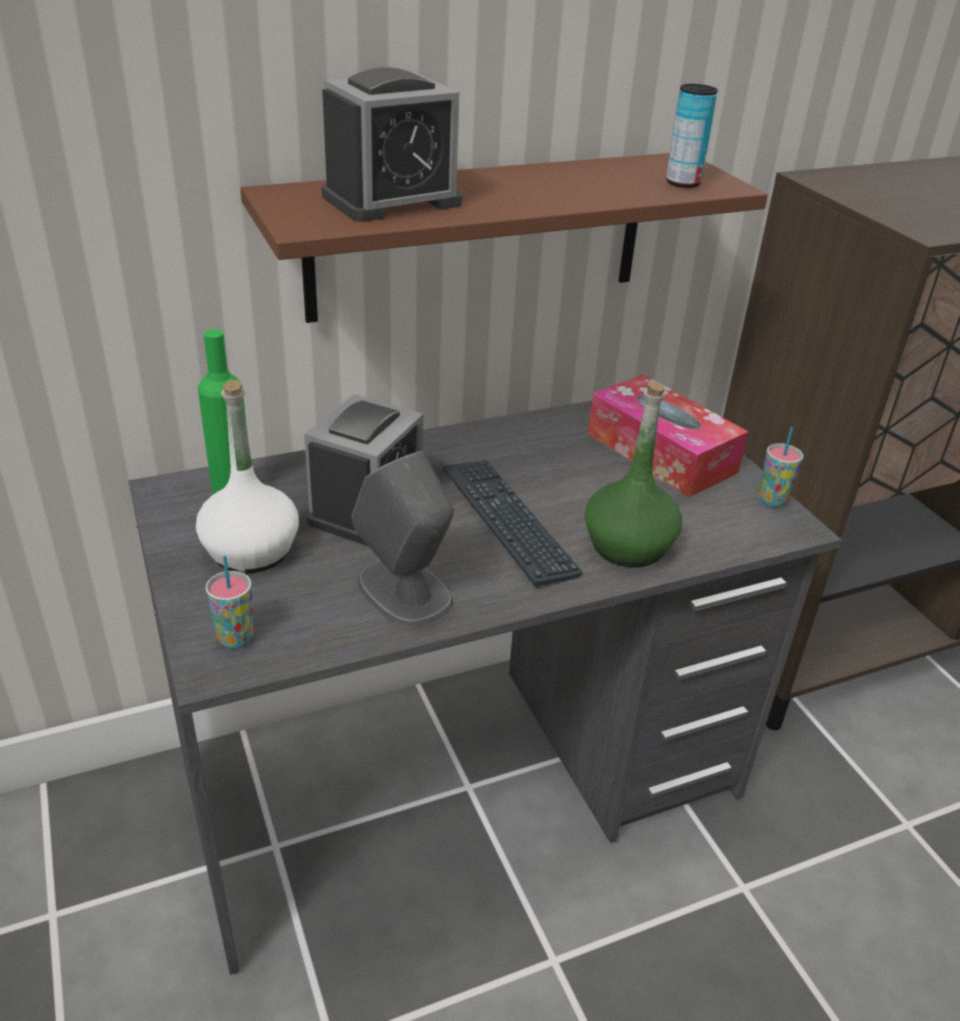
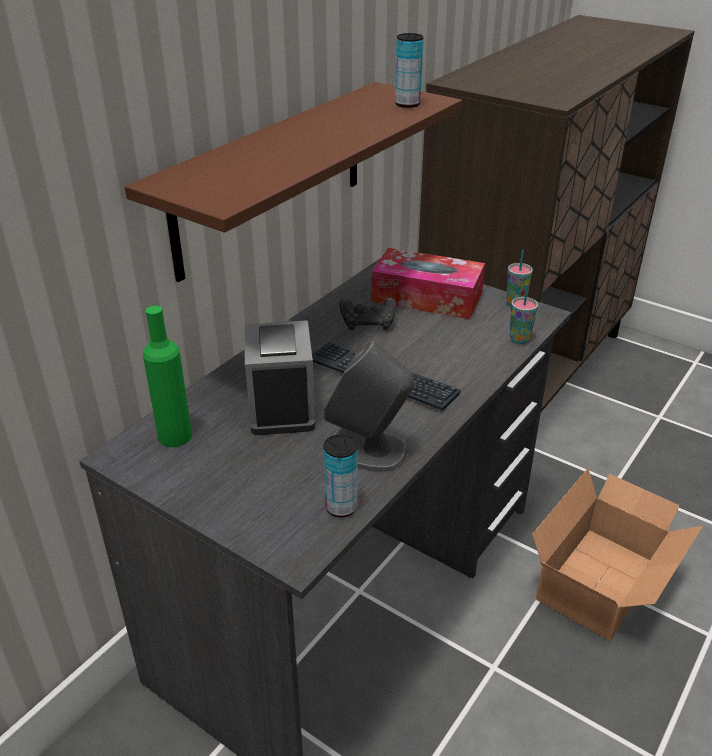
camera: 30 degrees left, 0 degrees up
(235, 639) = (291, 531): cup -> cup (519, 339)
(251, 551) = (235, 469): white bottle -> none
(311, 639) = (341, 507): none -> can
(392, 200) = (250, 166): alarm clock -> none
(557, 457) = (368, 324): none -> black game controller
(629, 546) = (467, 363): green bottle -> none
(785, 942) = (604, 582): none -> cardboard box

